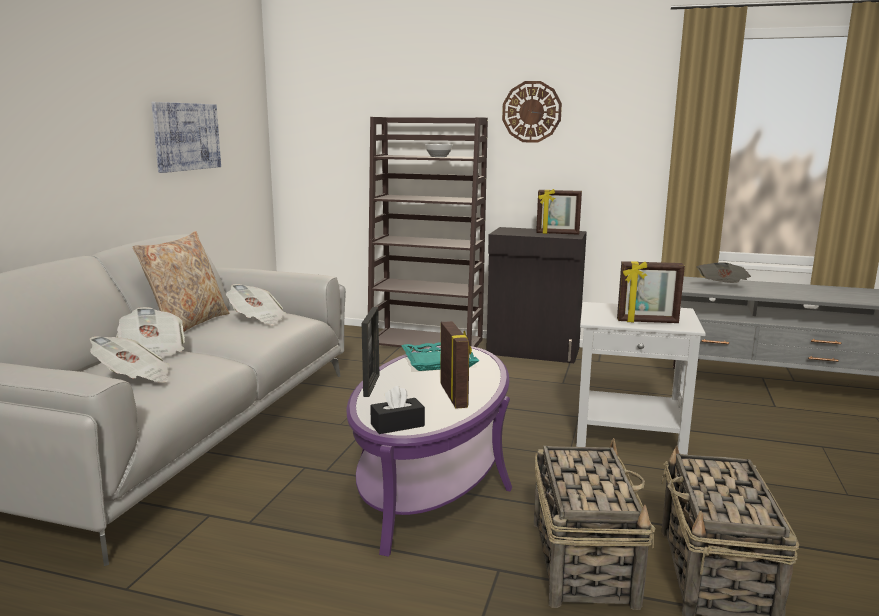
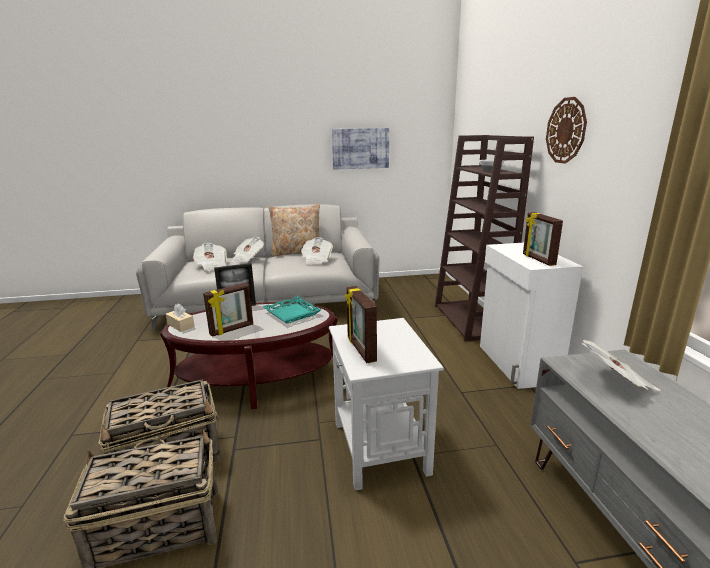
camera: 65 degrees right, 5 degrees up
(397, 425) = (181, 325): black tissue box -> beige tissue box
(432, 477) = (257, 378): purple coffee table -> brown coffee table
(533, 352) = (516, 364): black cabinet -> white cabinet

